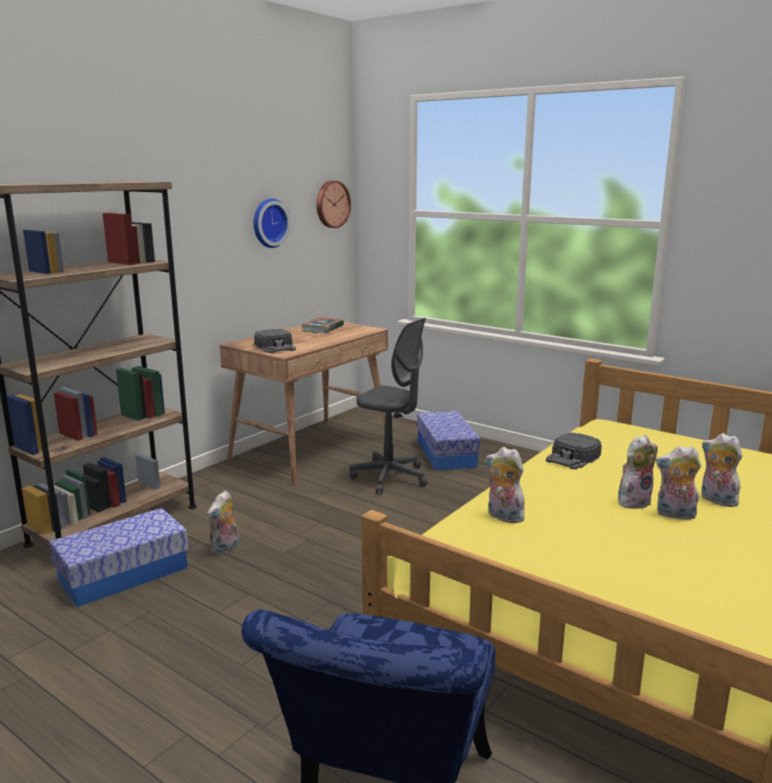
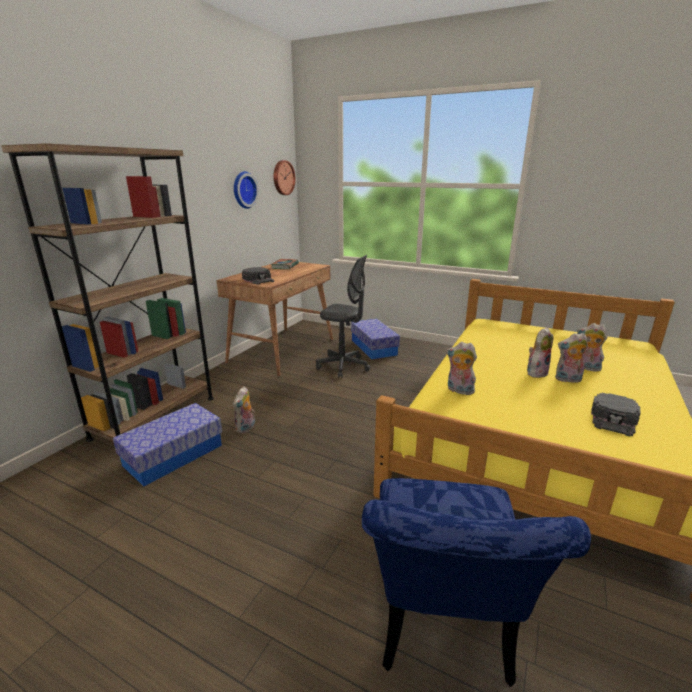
camera: 10 degrees left, 5 degrees up
(573, 457) = (480, 345): black cap -> black cap (613, 419)

